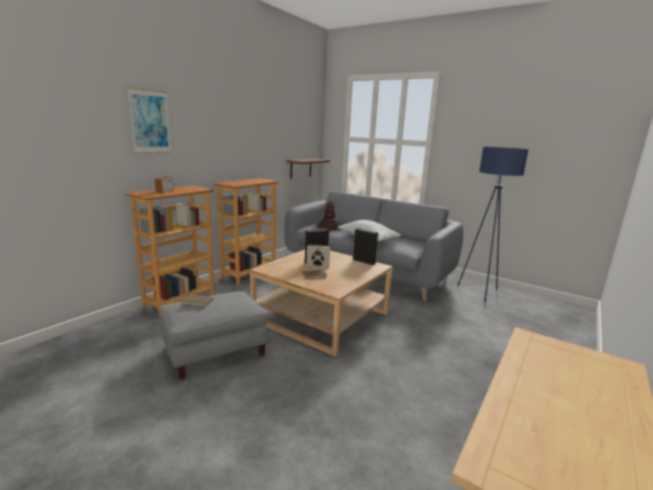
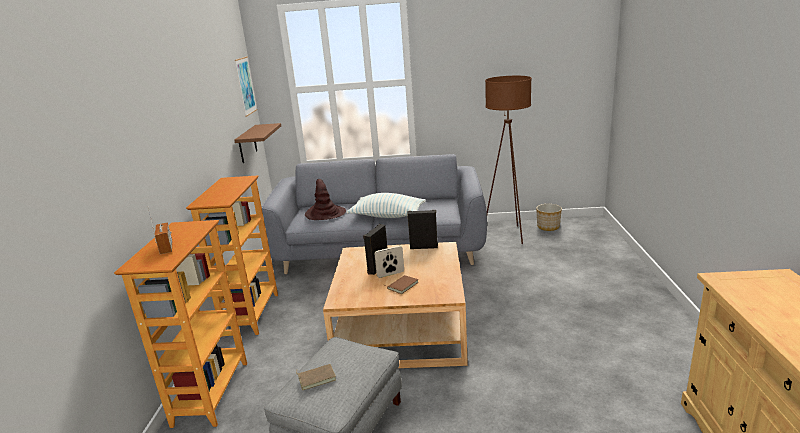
camera: 30 degrees left, 5 degrees up
(150, 122) = (106, 149): picture -> picture (245, 86)
(479, 292) = (507, 235): blue floor lamp -> brown floor lamp
(525, 299) = (548, 227): none -> planter

